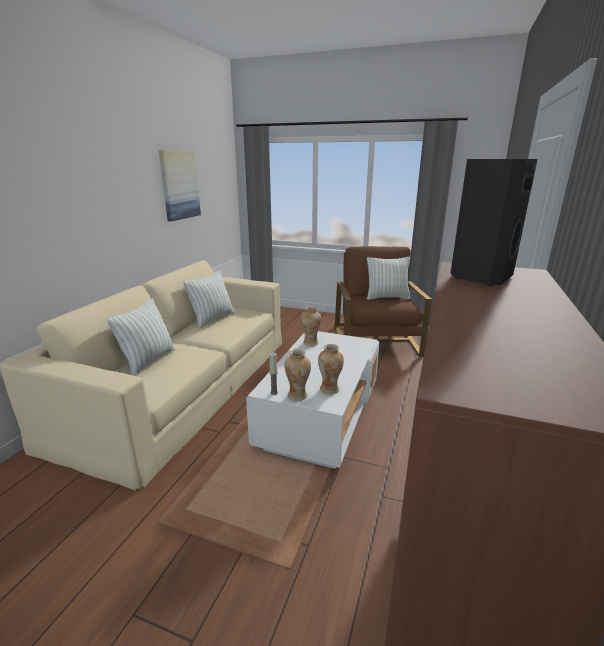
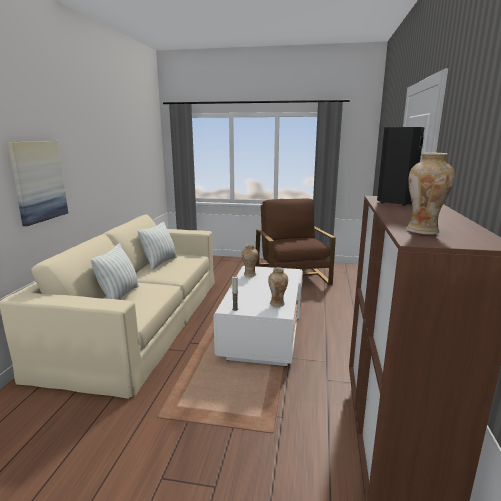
camera: 10 degrees left, 5 degrees down
(179, 185) = (123, 151): picture -> picture (38, 181)
(297, 396) = (254, 310): vase -> vase (423, 231)
(387, 297) = (299, 239): pillow -> none

